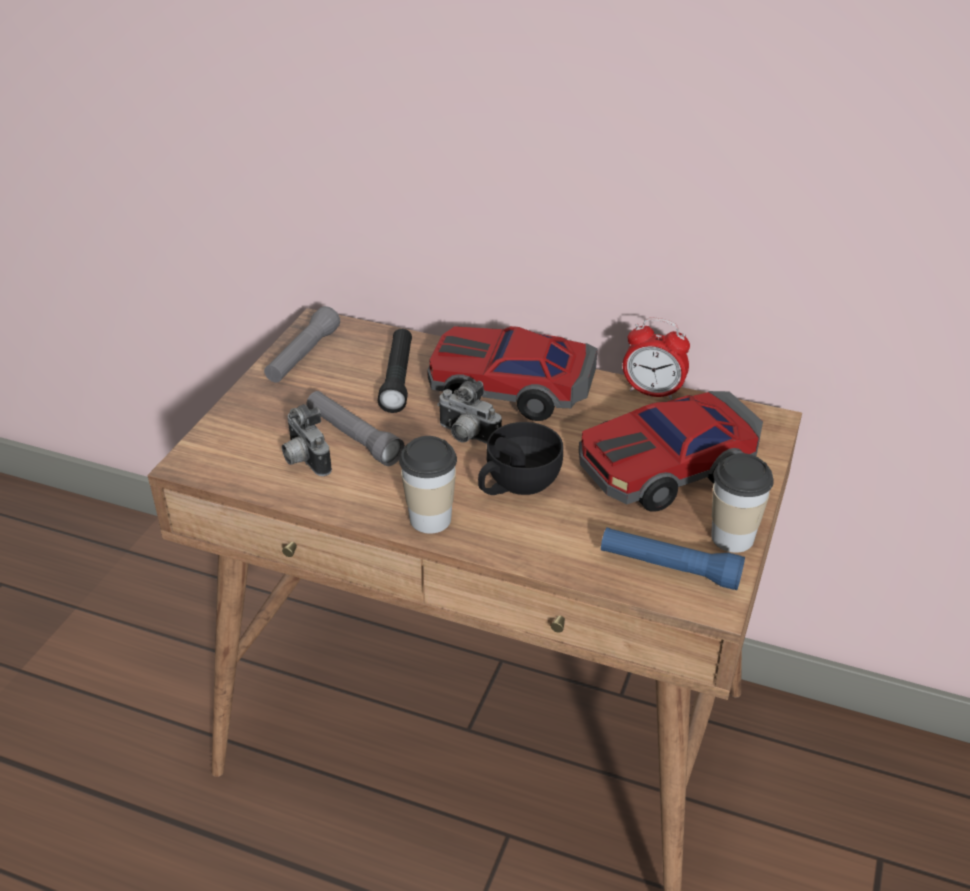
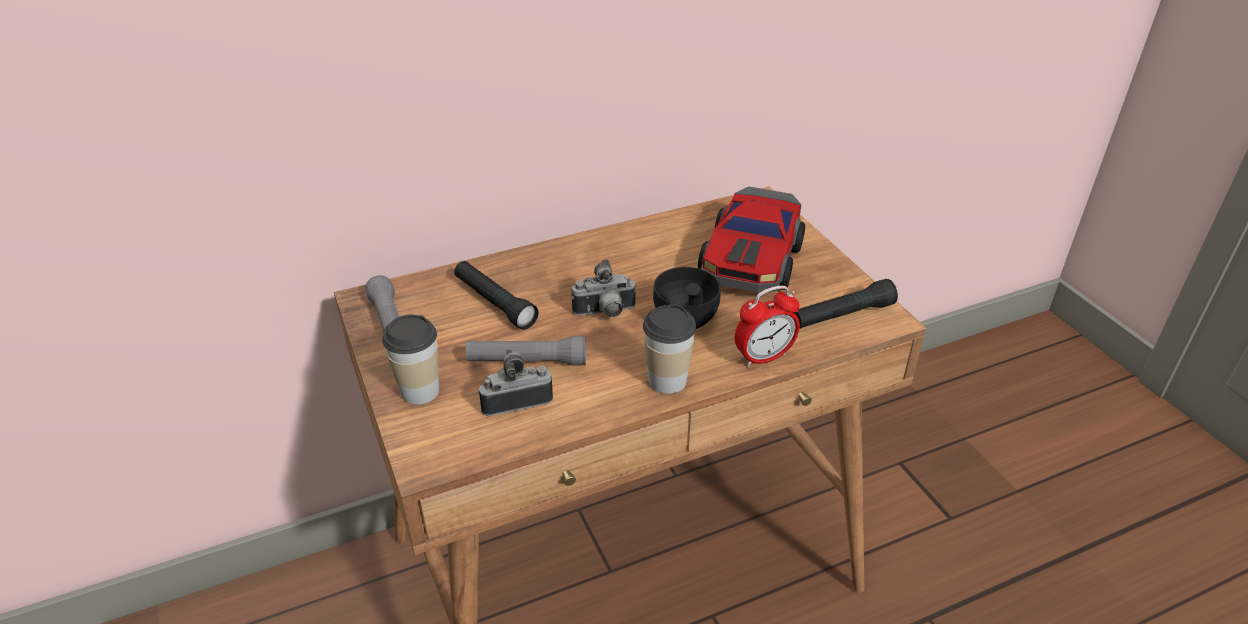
camera: 45 degrees left, 0 degrees up
(304, 460) = (516, 401): camera -> camera turned 150 degrees clockwise
(510, 389) = (584, 265): toy car -> none
(652, 392) = (674, 218): alarm clock -> alarm clock (763, 357)
(669, 568) = (841, 316): blue flashlight -> black flashlight
(732, 537) = (843, 277): cup -> cup (419, 390)

